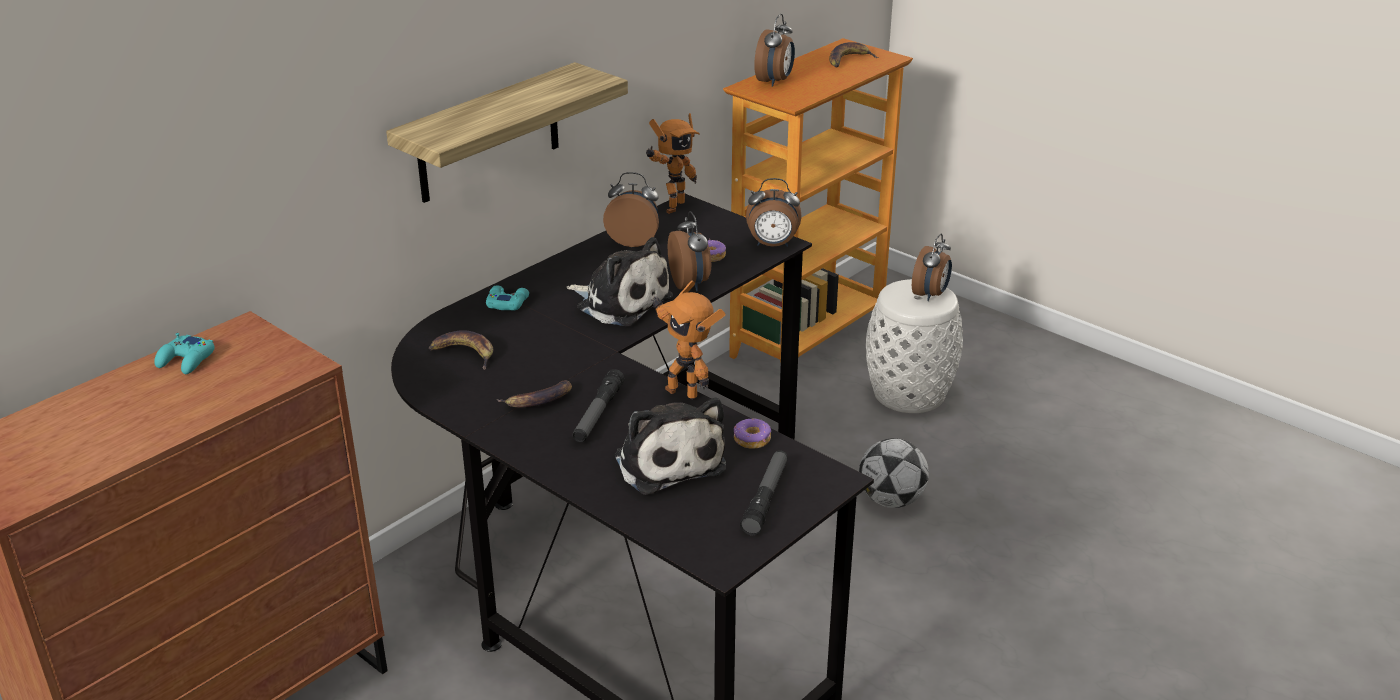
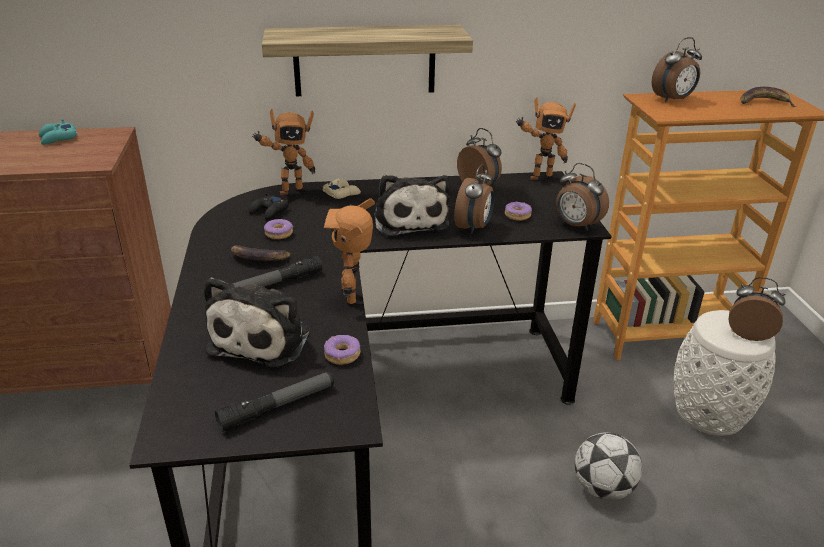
camera: 40 degrees right, 0 degrees up
(444, 322) = (289, 190): none -> toy robot
(465, 353) = (269, 211): banana -> black game controller
(507, 303) = (341, 193): turquoise game controller -> beige game controller
(517, 370) = (279, 234): none -> donut
(931, 295) = (749, 333): alarm clock -> alarm clock turned 135 degrees counterclockwise

